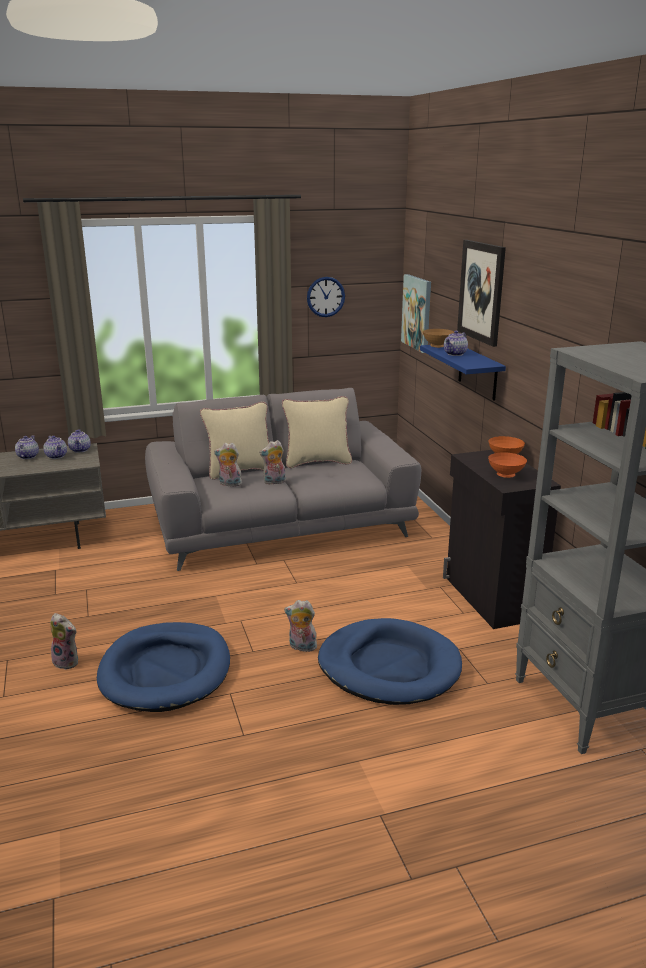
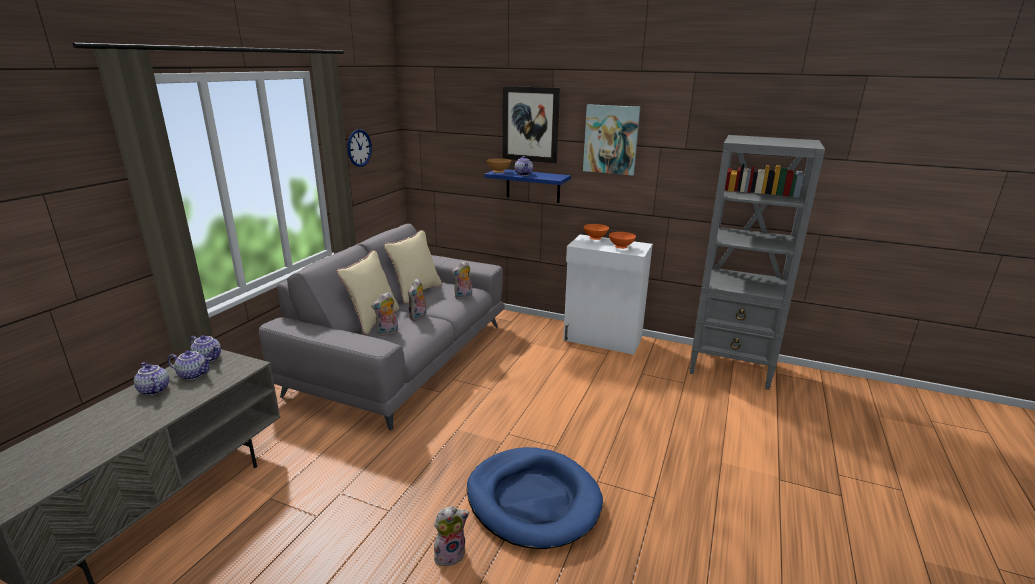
camera: 50 degrees left, 0 degrees up
(301, 647) = (575, 424): plush toy -> plush toy (463, 297)
(389, 666) = (634, 404): blue dog bed -> none
(417, 312) = (432, 152): picture -> picture (611, 139)
(491, 598) = (602, 339): black cabinet -> white cabinet

